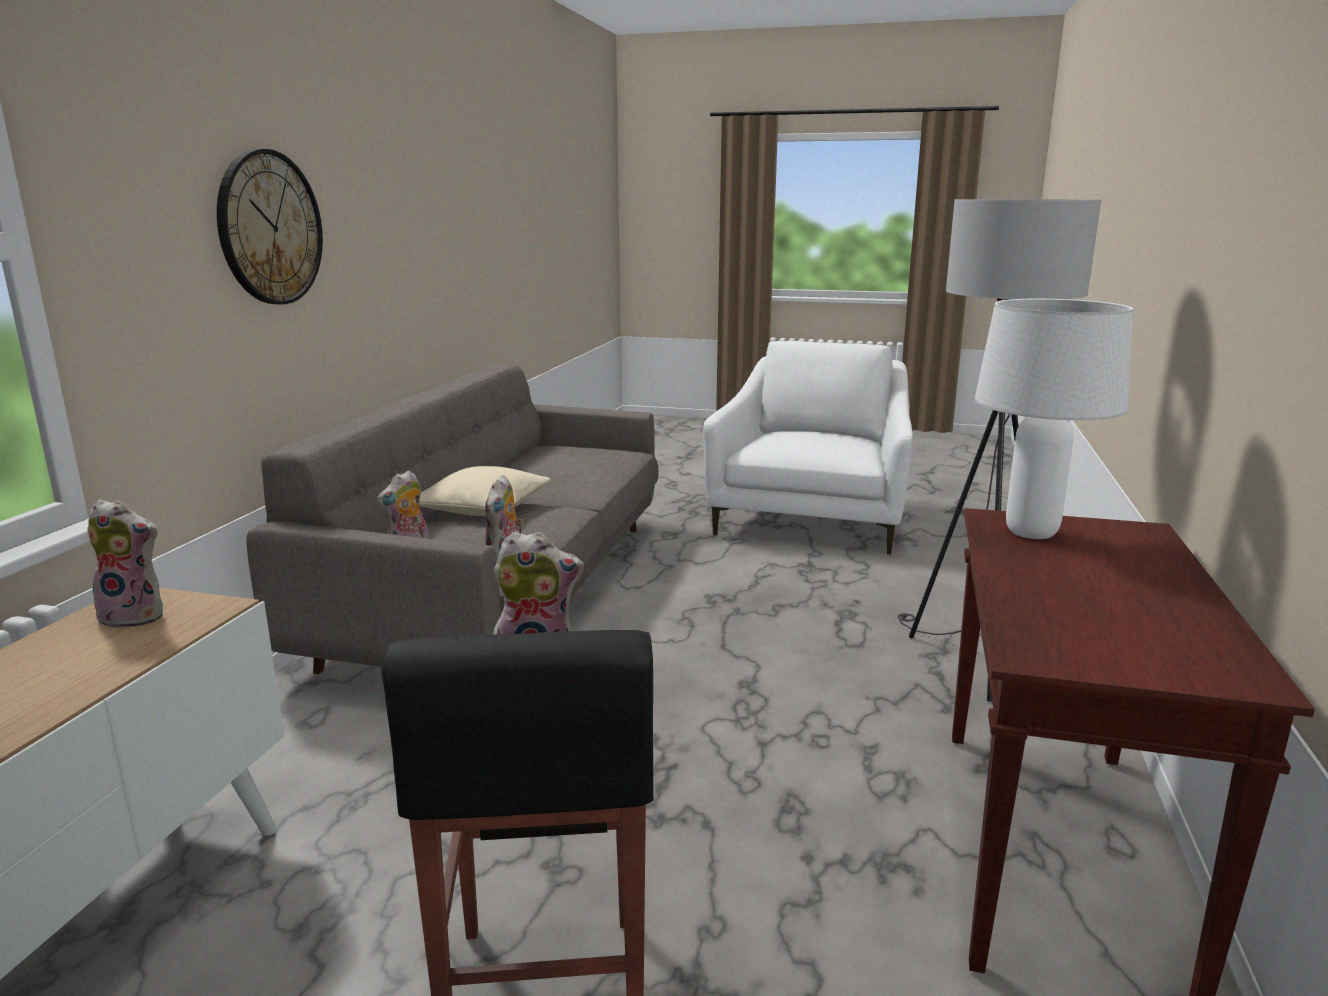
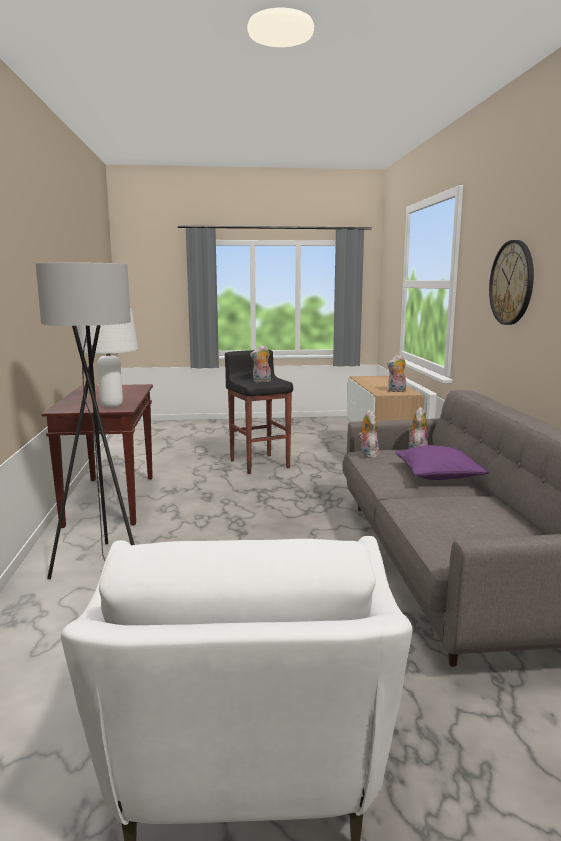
camera: 160 degrees right, 5 degrees down
(482, 509) = (439, 475): beige pillow -> purple pillow

